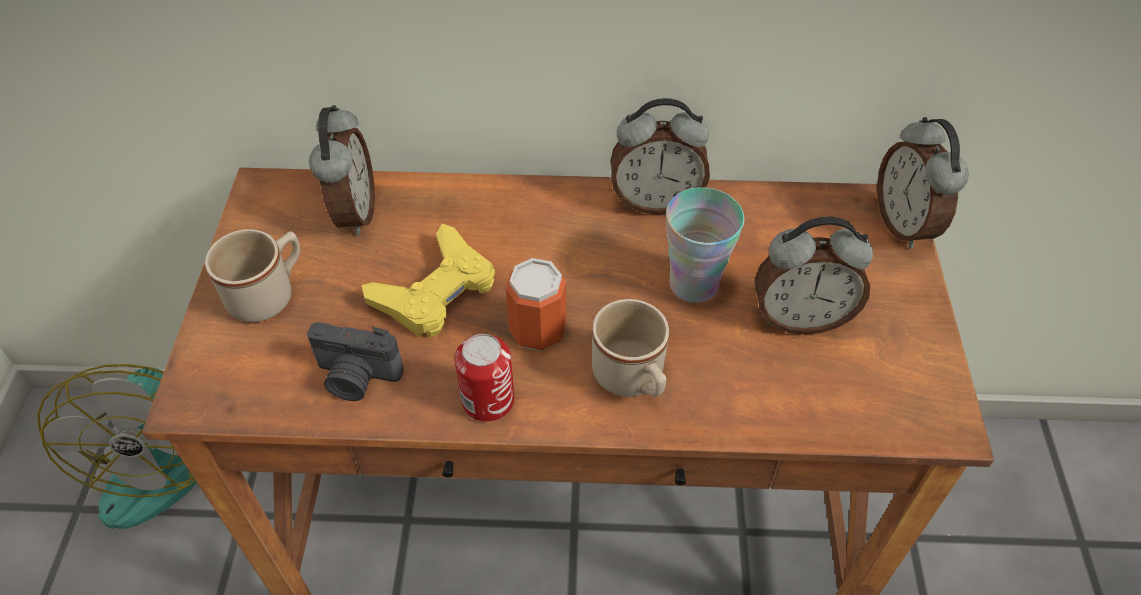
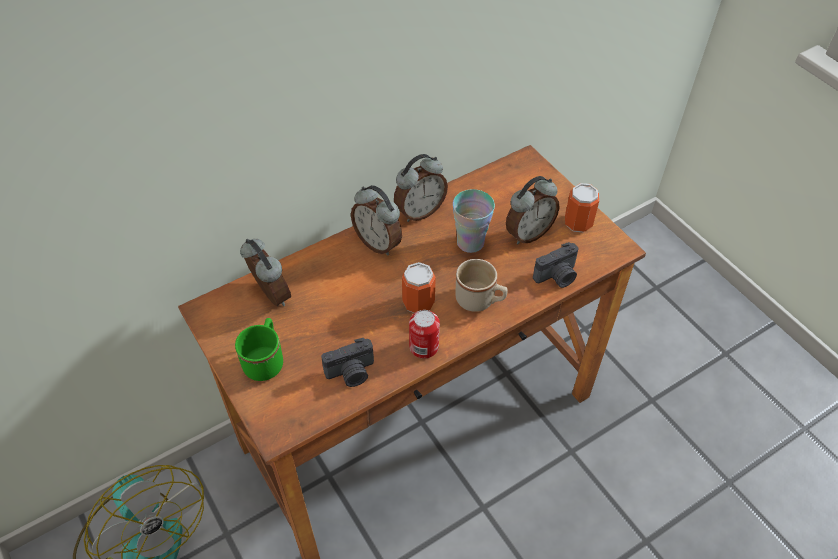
camera: 35 degrees left, 0 degrees up
(269, 294) = (265, 360): beige mug -> green mug
(436, 291) = (351, 311): yellow game controller -> none
(792, 412) = (557, 277): none -> camera
(902, 345) = (578, 223): none -> can
(904, 224) = (538, 167): alarm clock -> alarm clock (378, 243)

